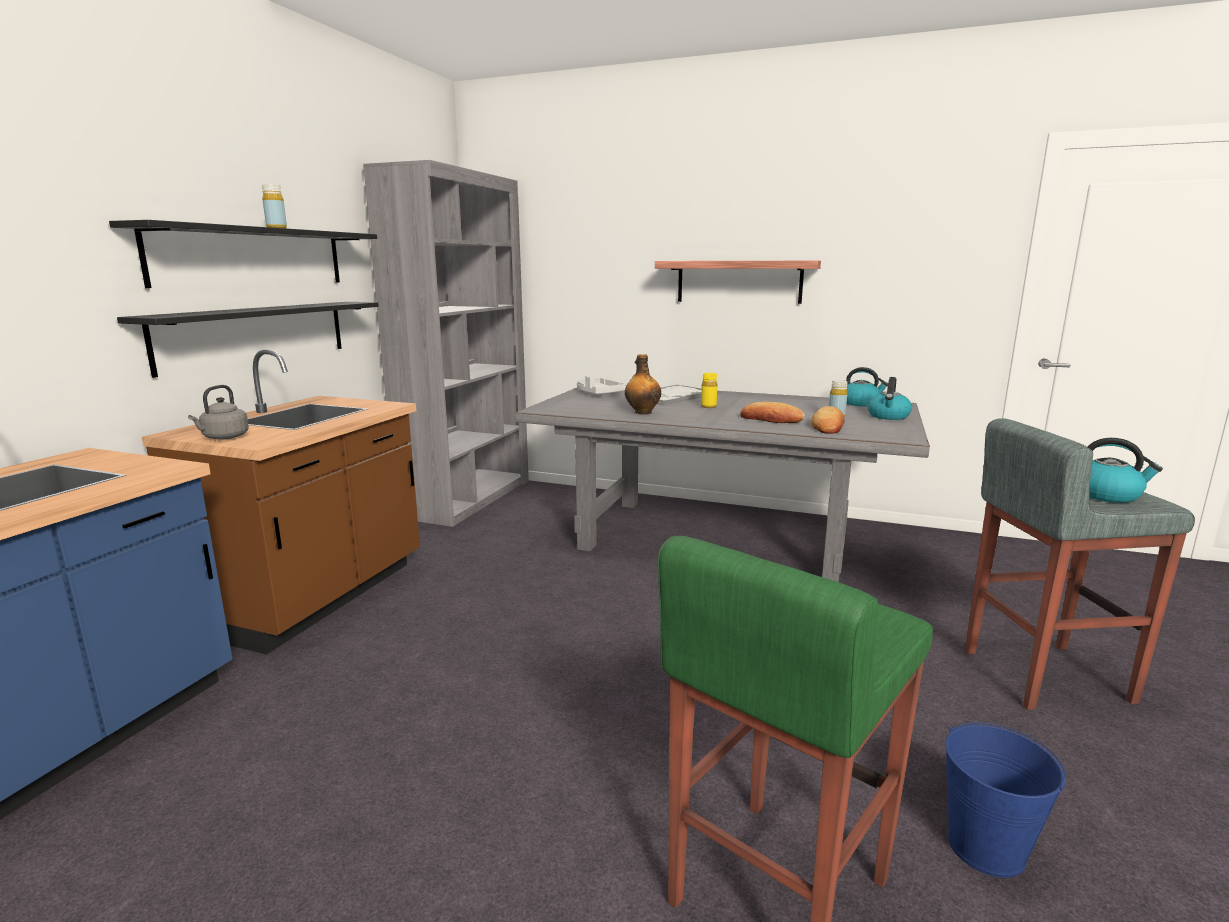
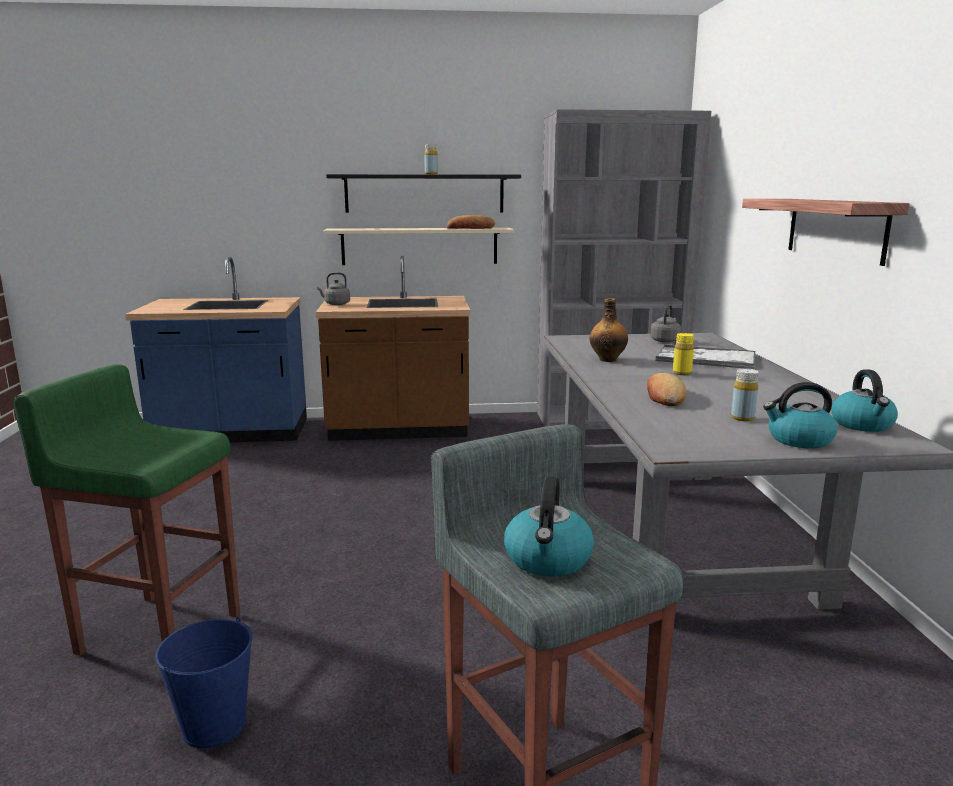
camera: 65 degrees right, 0 degrees up
(256, 334) = (419, 246): black shelf -> beige shelf
(598, 393) = (665, 340): grey tray -> grey kettle
(828, 426) = (674, 418): bread -> bread (470, 228)

